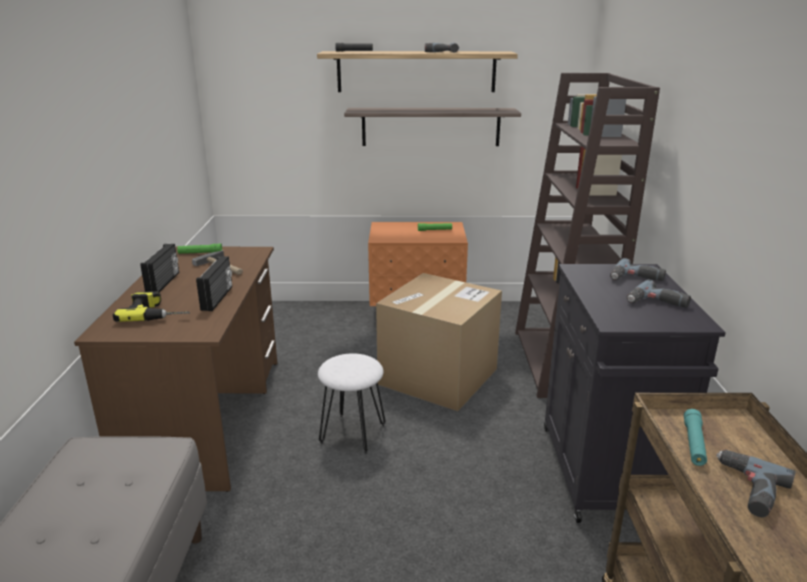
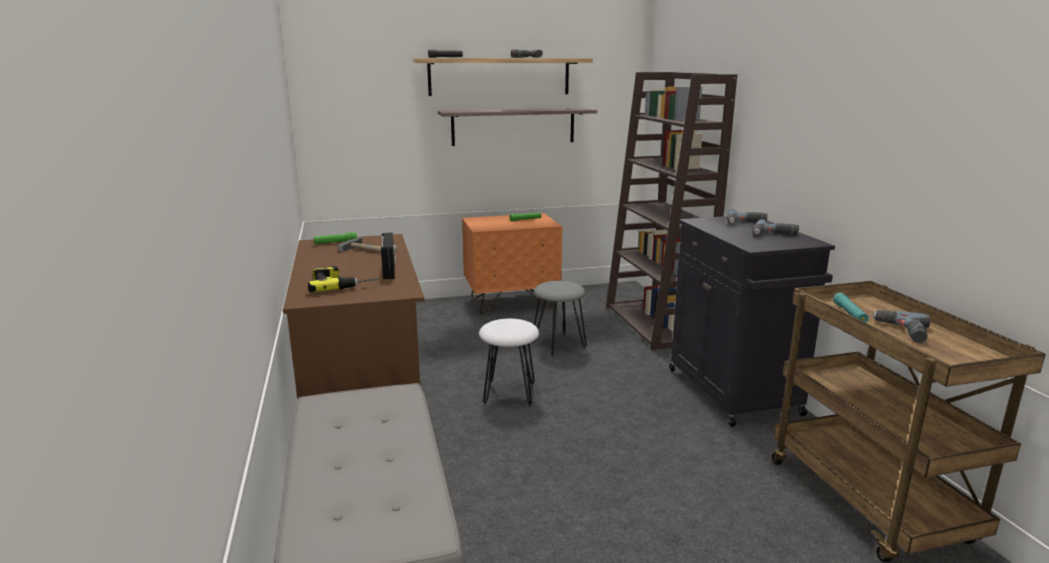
camera: 15 degrees left, 5 degrees down
(164, 283) = (324, 264): radio -> none
(438, 376) = (559, 345): cardboard box -> grey stool

